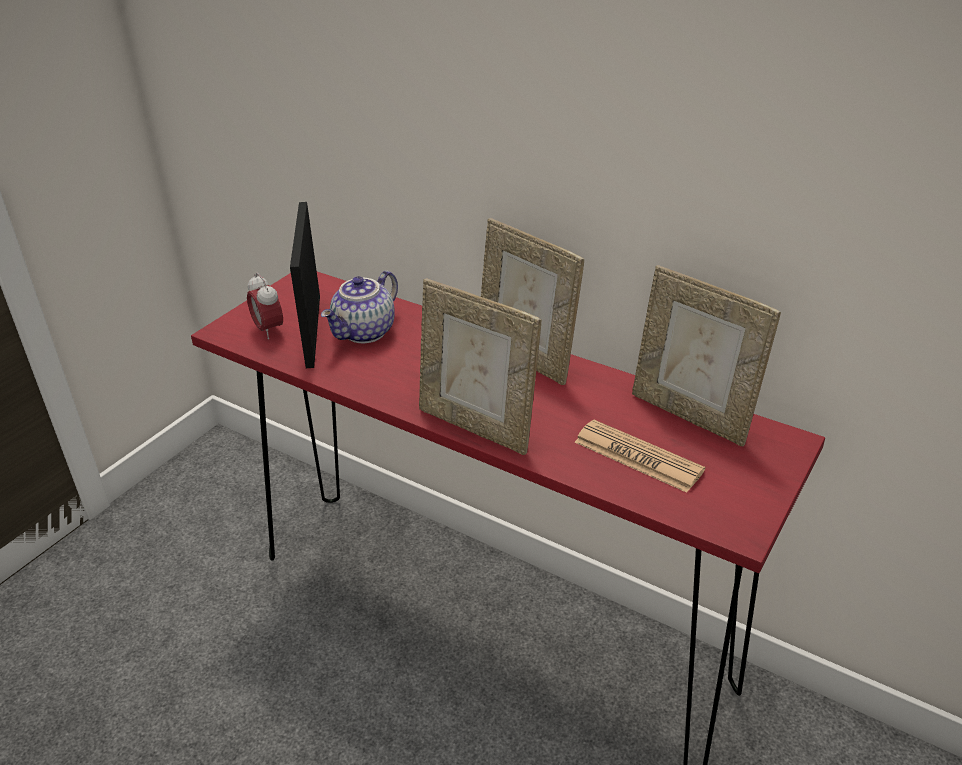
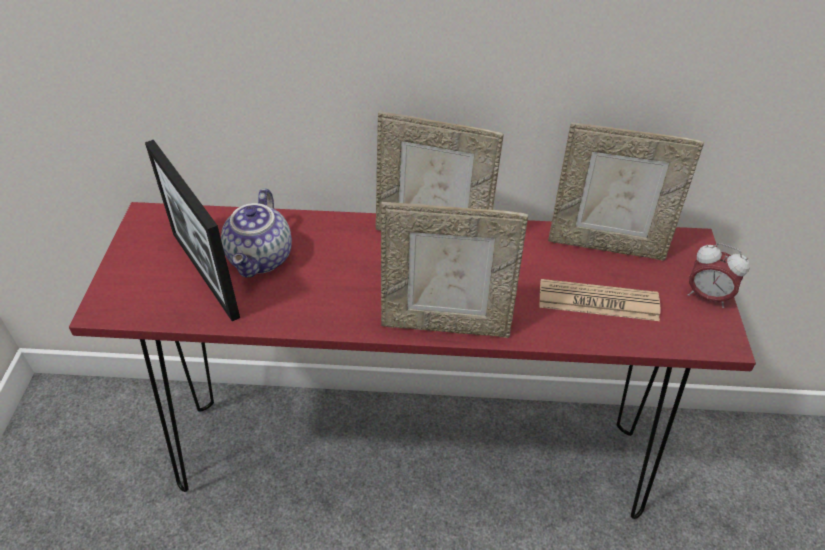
camera: 30 degrees left, 10 degrees up
(269, 330) = (156, 290): alarm clock -> alarm clock (707, 296)

